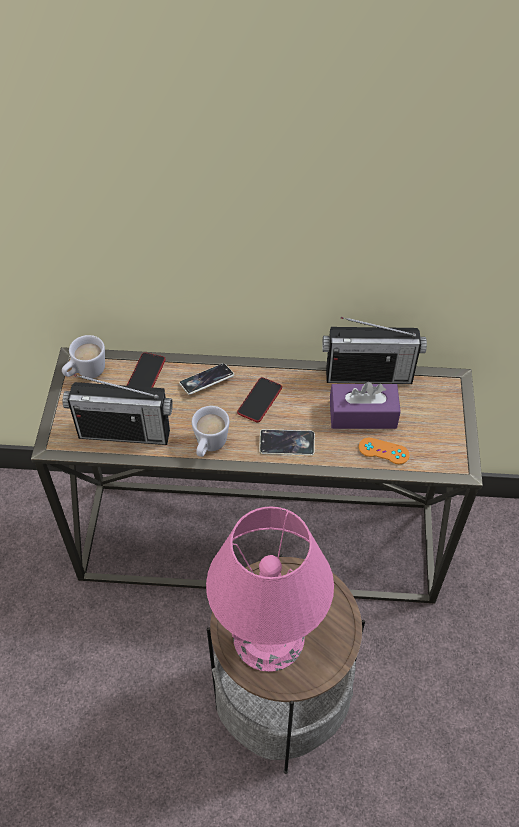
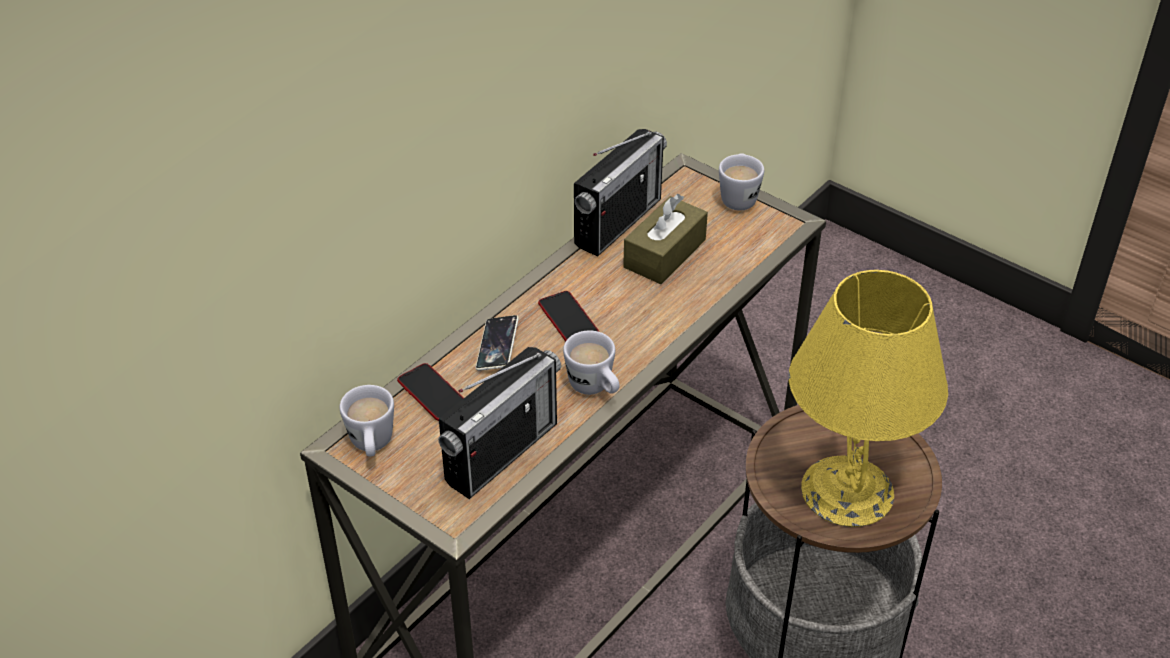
camera: 55 degrees left, 10 degrees down
(268, 637) = (848, 491): pink table lamp -> yellow table lamp
(287, 444) = (649, 328): phone -> none
(362, 415) = (664, 253): purple tissue box -> brown tissue box
(383, 451) = (726, 262): orange game controller -> none
(457, 423) = (738, 196): none -> white mug

